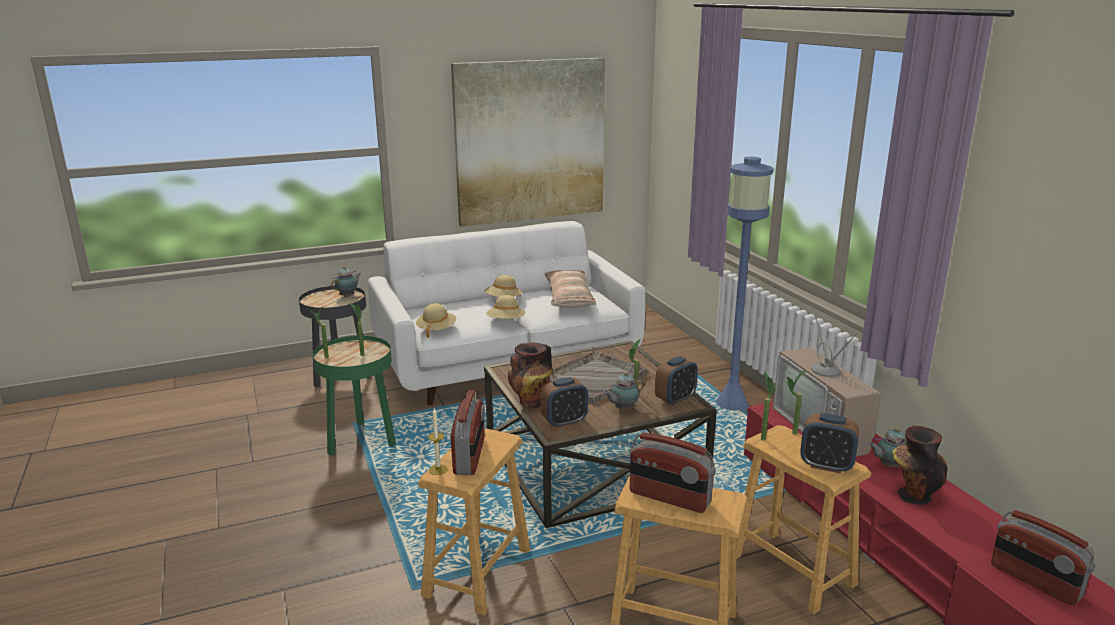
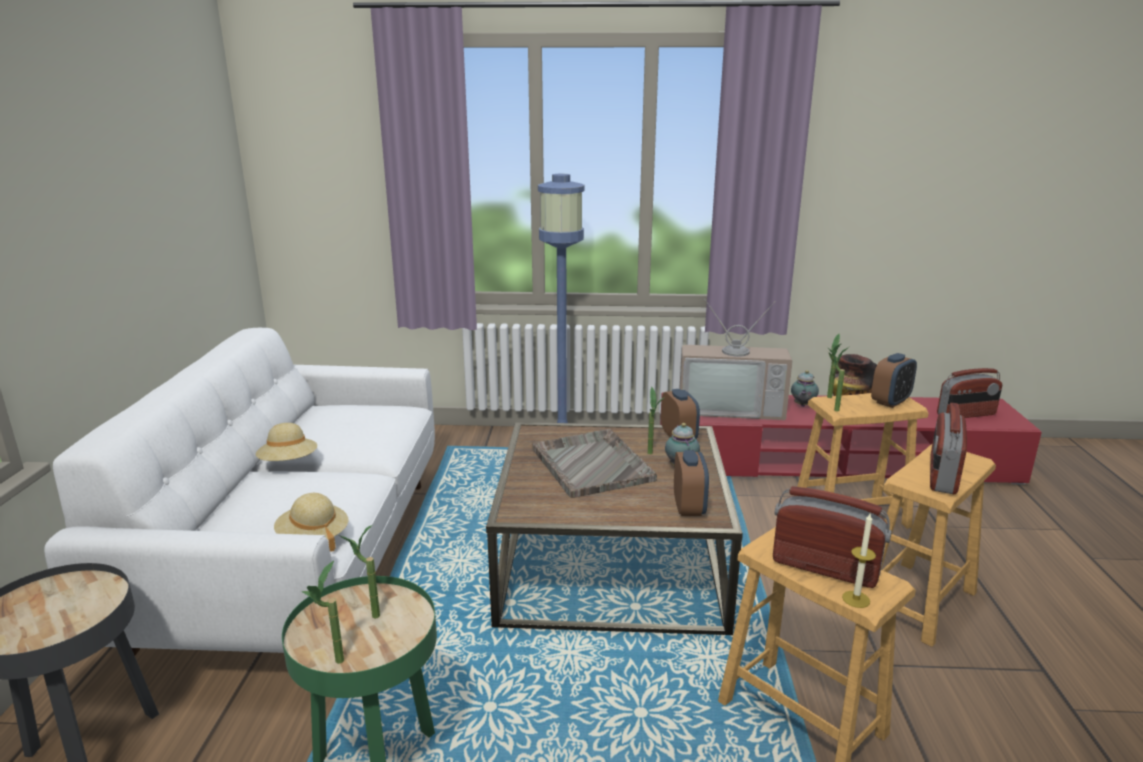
camera: 65 degrees left, 0 degrees up
(348, 296) = (64, 589): teapot -> none
(506, 322) = (363, 478): beige hat -> none
(530, 141) = (149, 222): picture -> none
(531, 402) = (625, 516): vase -> none
(568, 298) = (352, 422): pillow -> none
(669, 498) = (942, 475): radio -> radio turned 150 degrees clockwise

